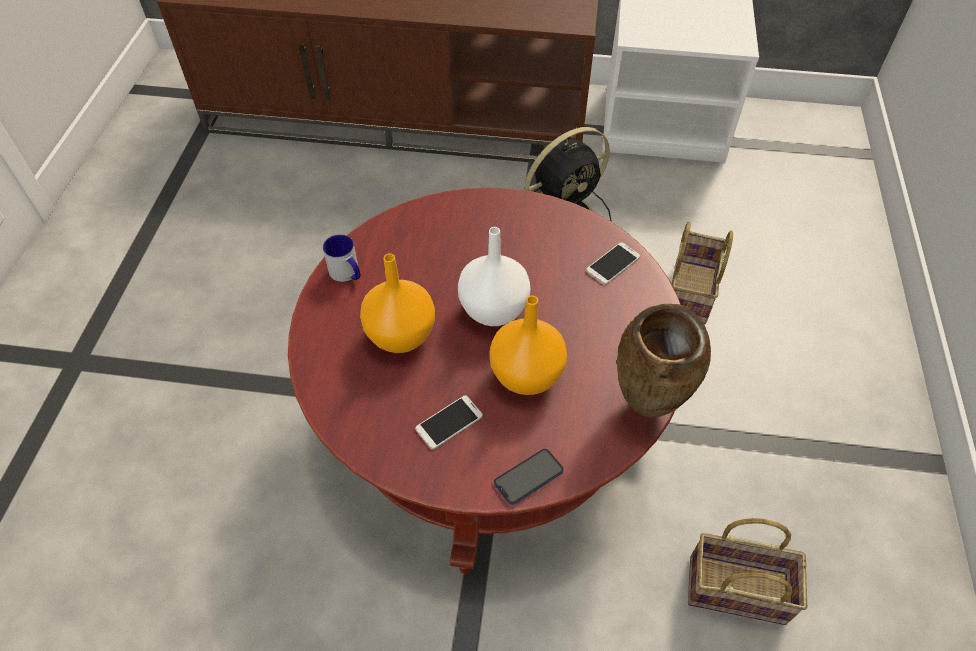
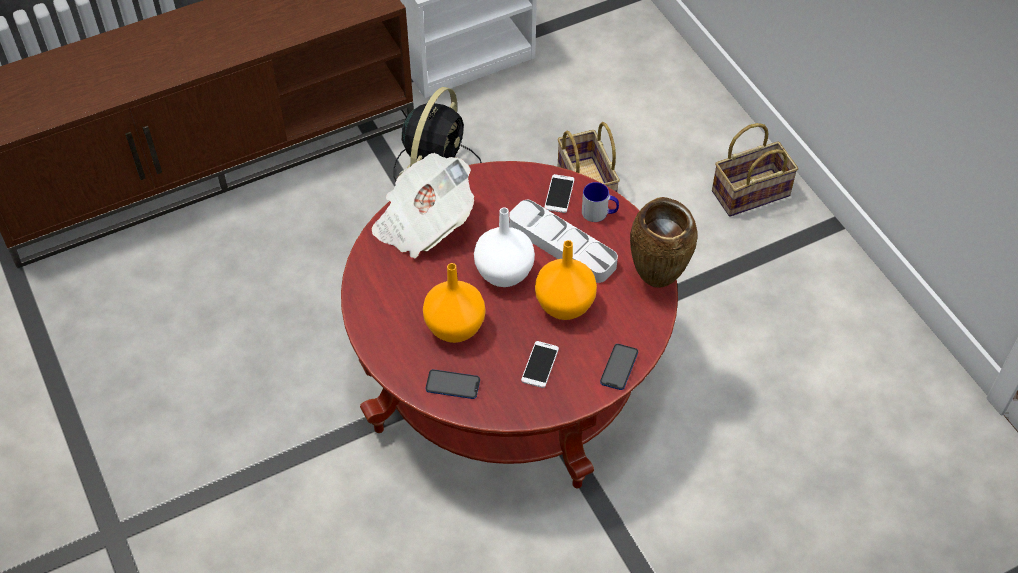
camera: 35 degrees left, 0 degrees up
(347, 274) = (373, 306): mug -> mug (599, 213)
(348, 391) = (452, 385): none -> phone
(459, 224) = (423, 223): none -> newspaper
(574, 314) = (562, 245): none -> grey tray
(739, 588) = (765, 382): basket -> basket (751, 192)

